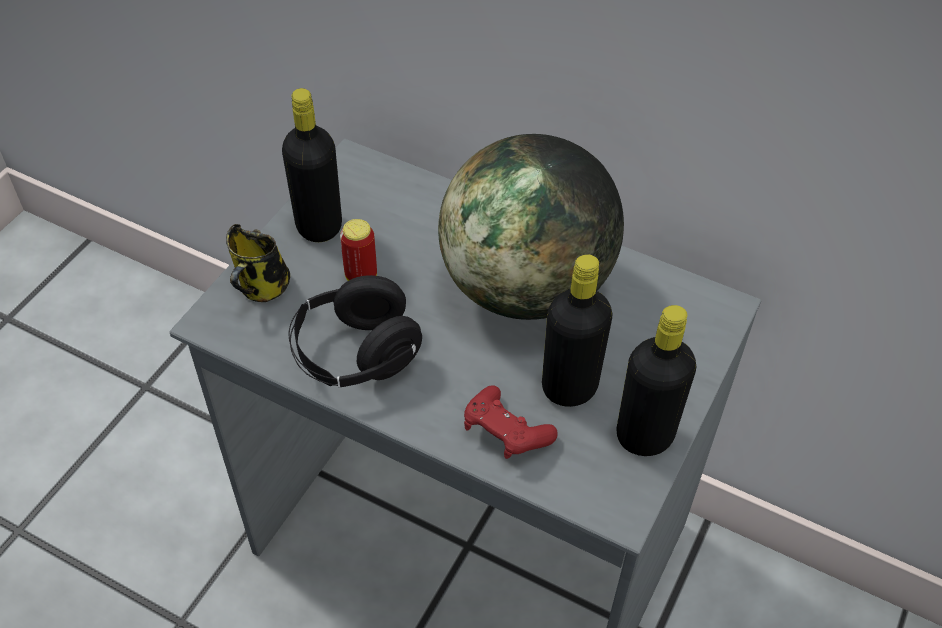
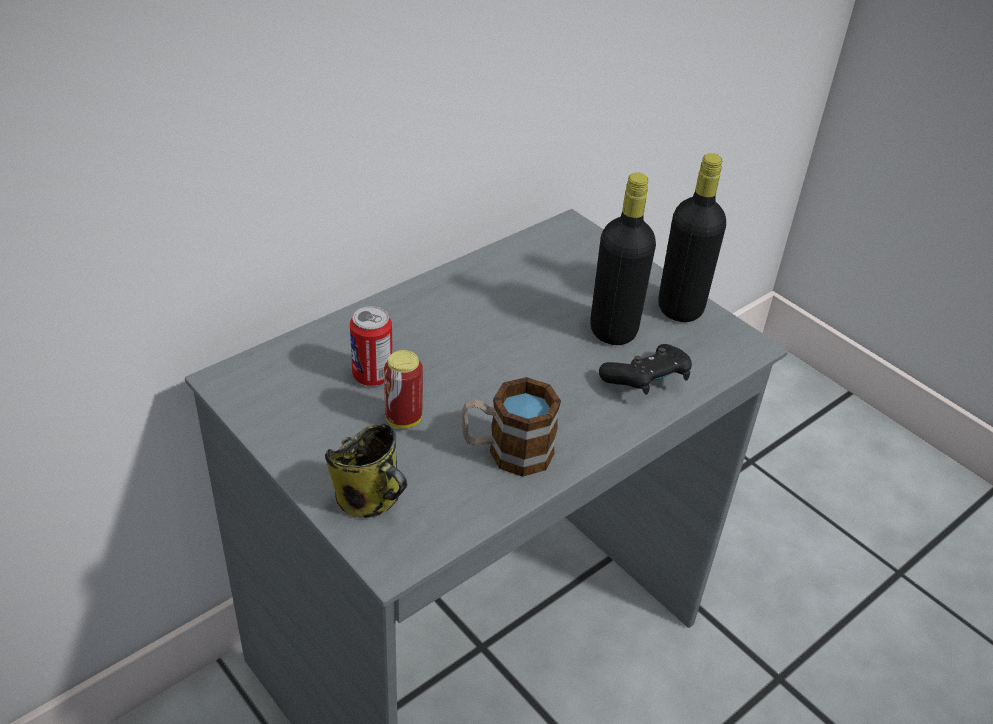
camera: 70 degrees left, 10 degrees down
(319, 226) = (308, 431): black bottle -> none
(356, 355) = (507, 452): black headphones -> mug
(402, 239) = (372, 376): none -> can
(505, 433) = (646, 382): red game controller -> black game controller
(525, 287) = (487, 318): globe -> none

